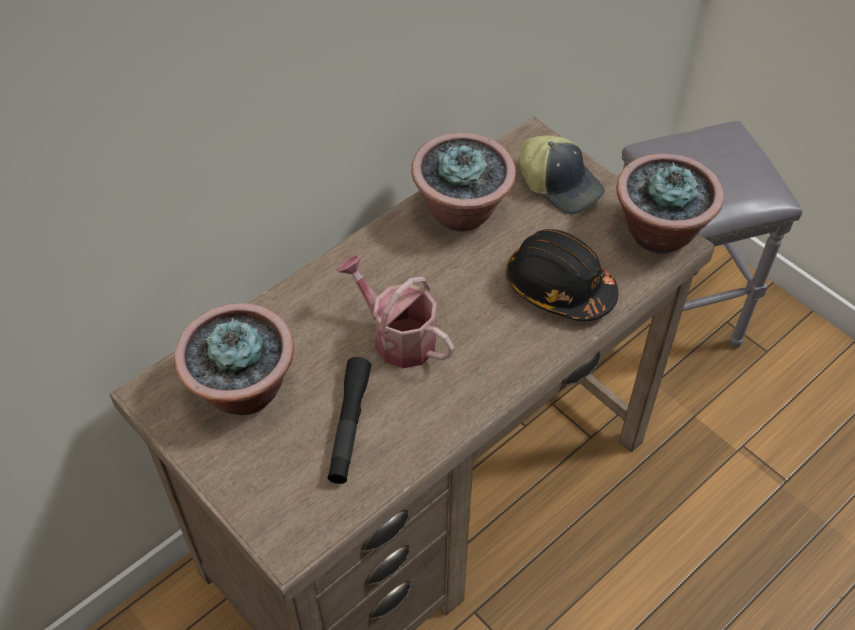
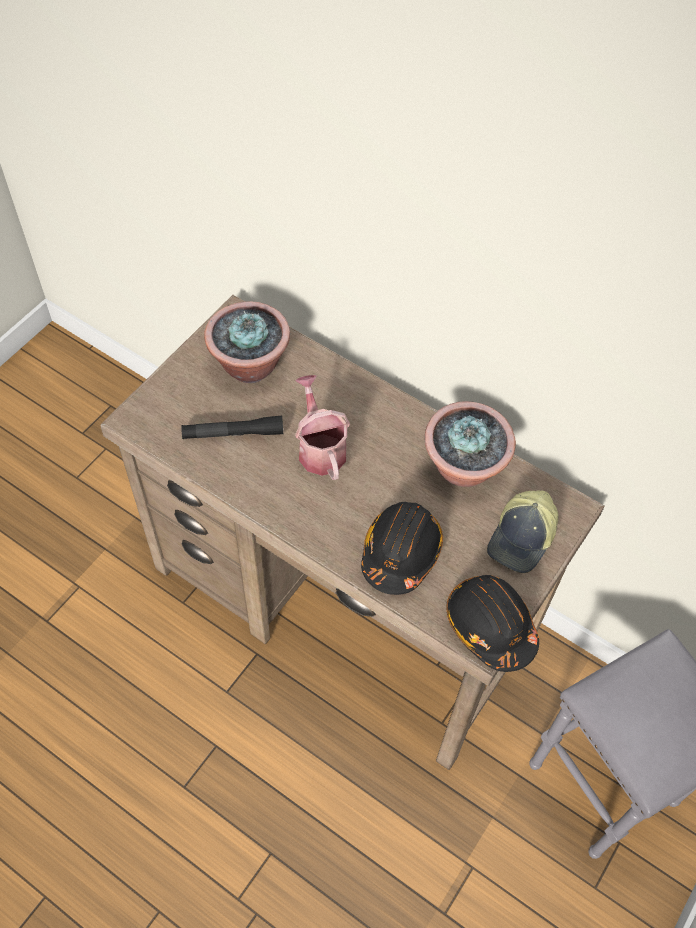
camera: 75 degrees right, 5 degrees up
(397, 337) = (320, 447): watering can -> watering can turned 45 degrees counterclockwise
(658, 232) = (490, 626): potted plant -> black hard hat

